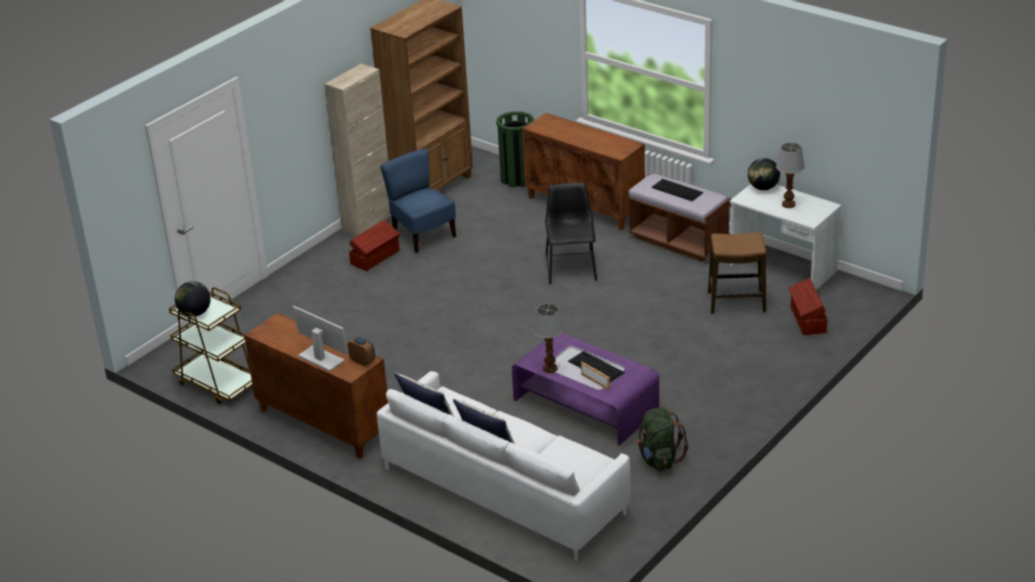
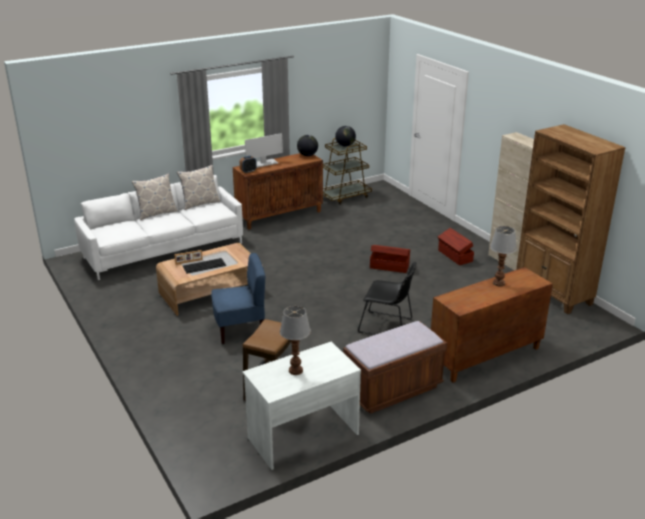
camera: 110 degrees right, 5 degrees down
(423, 235) = (476, 277): blue chair -> blue chair (240, 329)
(518, 178) = (554, 335): green trash can -> none
(550, 369) = (220, 251): table lamp -> table lamp (498, 283)
(586, 405) = (211, 291): purple coffee table -> brown coffee table
(659, 459) = (129, 302): green backpack -> none
(677, 190) = (397, 341): keyboard -> none
(763, 188) = (338, 366): globe -> globe (307, 155)
(807, 320) = (212, 419): brown storage box -> brown storage box (389, 266)

